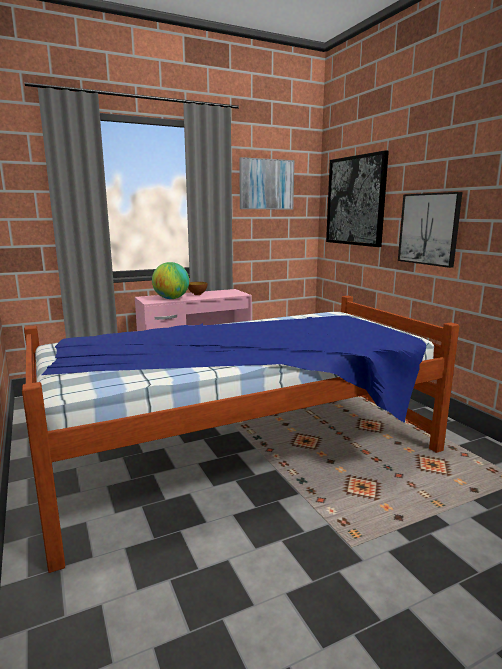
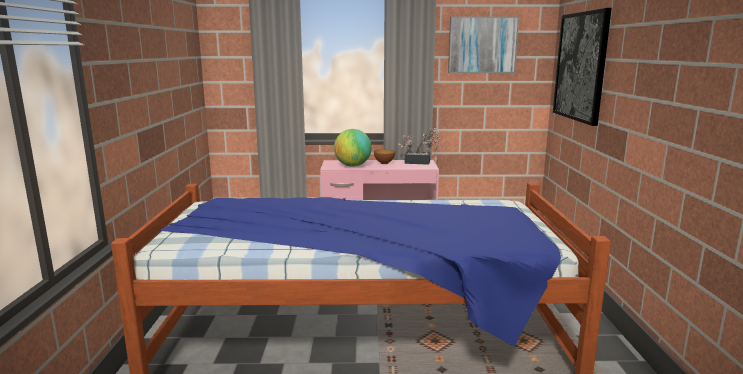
camera: 25 degrees right, 0 degrees up
(228, 291) = (420, 162): none -> potted plant
(429, 229) = (639, 110): picture -> none

